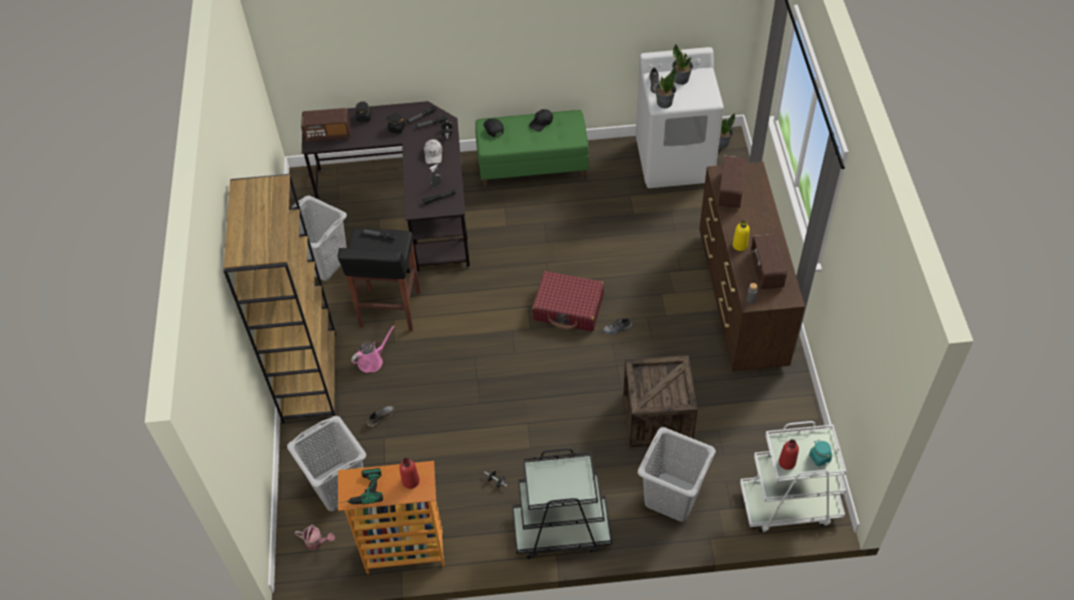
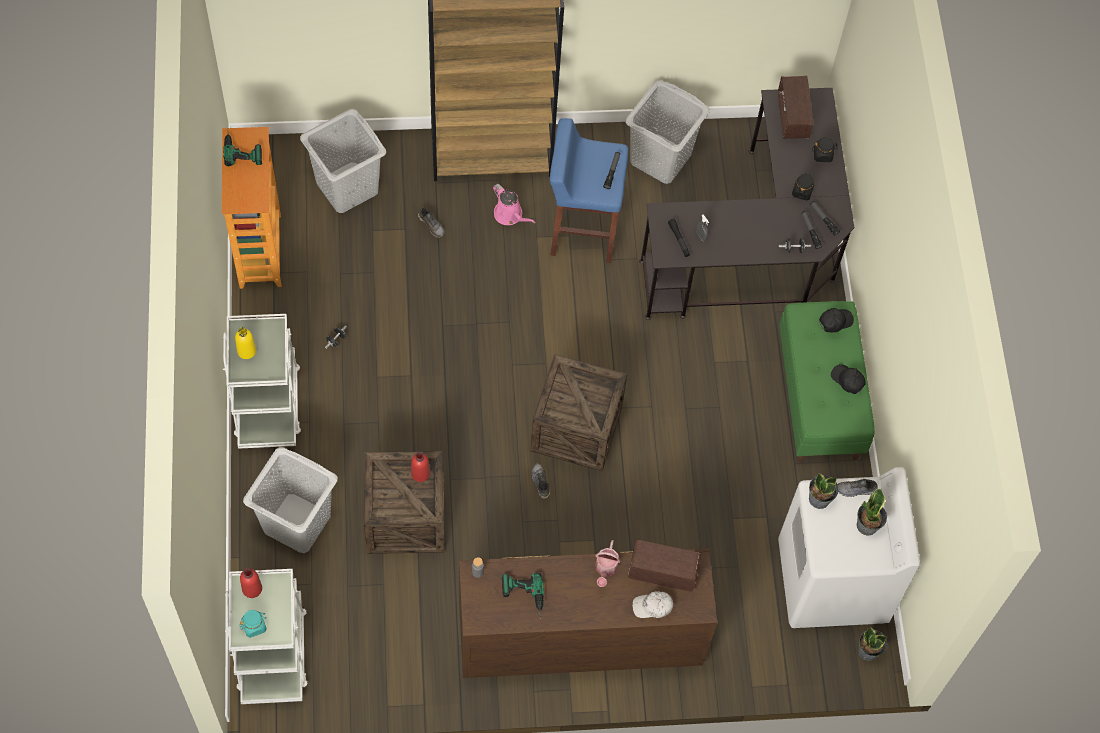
camera: 85 degrees right, 10 degrees up
(316, 542) = (282, 170): watering can -> watering can (605, 569)
(389, 310) = (582, 231): black stool -> blue stool
(410, 481) = (246, 191): red bottle -> red bottle (420, 473)
(433, 154) = (755, 233): white cap -> white cap (652, 606)
(561, 530) = (268, 403): black cart -> white cart
(568, 308) = (576, 428): red suitcase -> crate
(740, 245) = (567, 571): yellow bottle -> yellow bottle (246, 351)
(766, 270) = (523, 598): radio -> power drill

